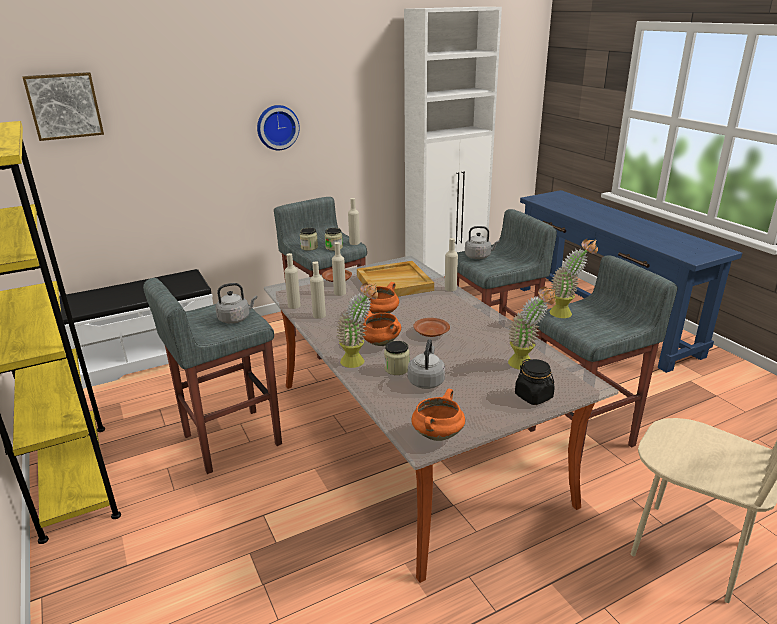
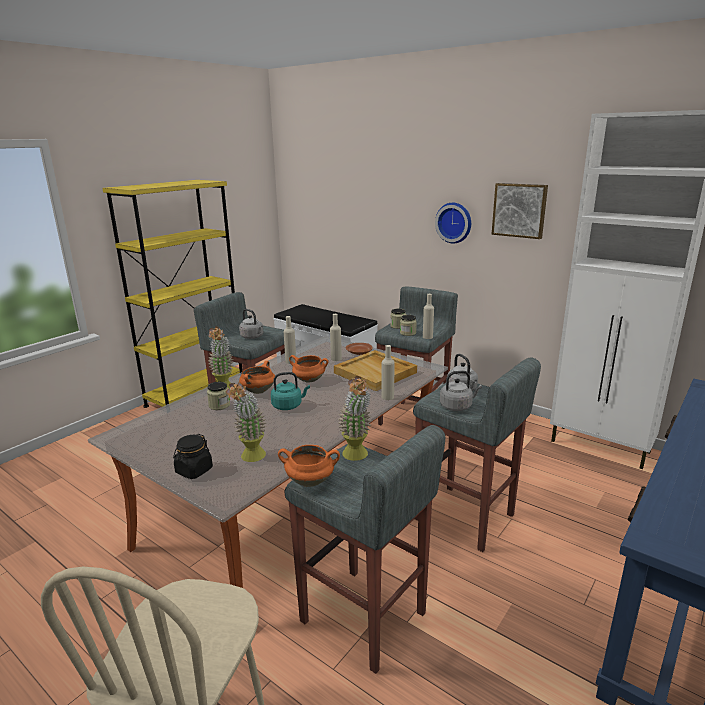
camera: 65 degrees right, 5 degrees down
(64, 106) = (324, 182): picture -> picture (519, 210)
(294, 305) = (300, 350): beige bottle -> none
(426, 381) = (204, 420): grey kettle -> grey kettle (457, 406)
(430, 332) = (288, 406): brown plate -> turquoise kettle
(437, 434) = (127, 438): orange cooking pot -> orange cooking pot (310, 481)

